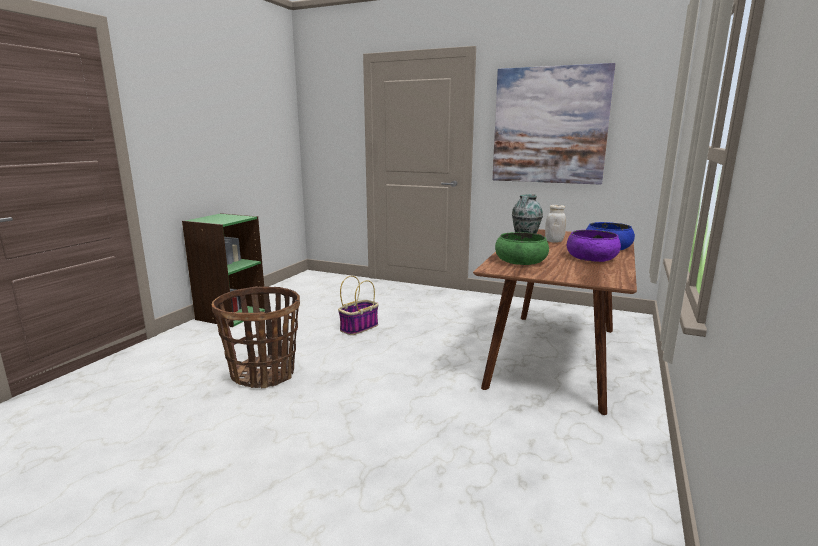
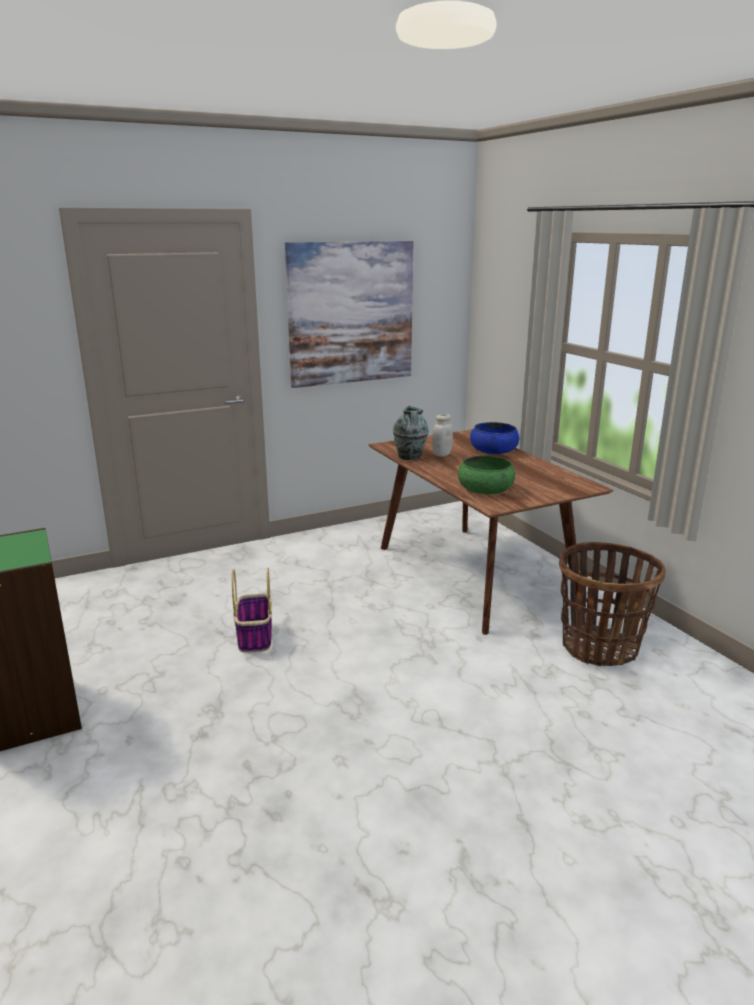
camera: 50 degrees left, 5 degrees up
(263, 374) = (278, 749): basket -> basket (599, 648)
(591, 258) = (514, 466): purple bowl -> none

